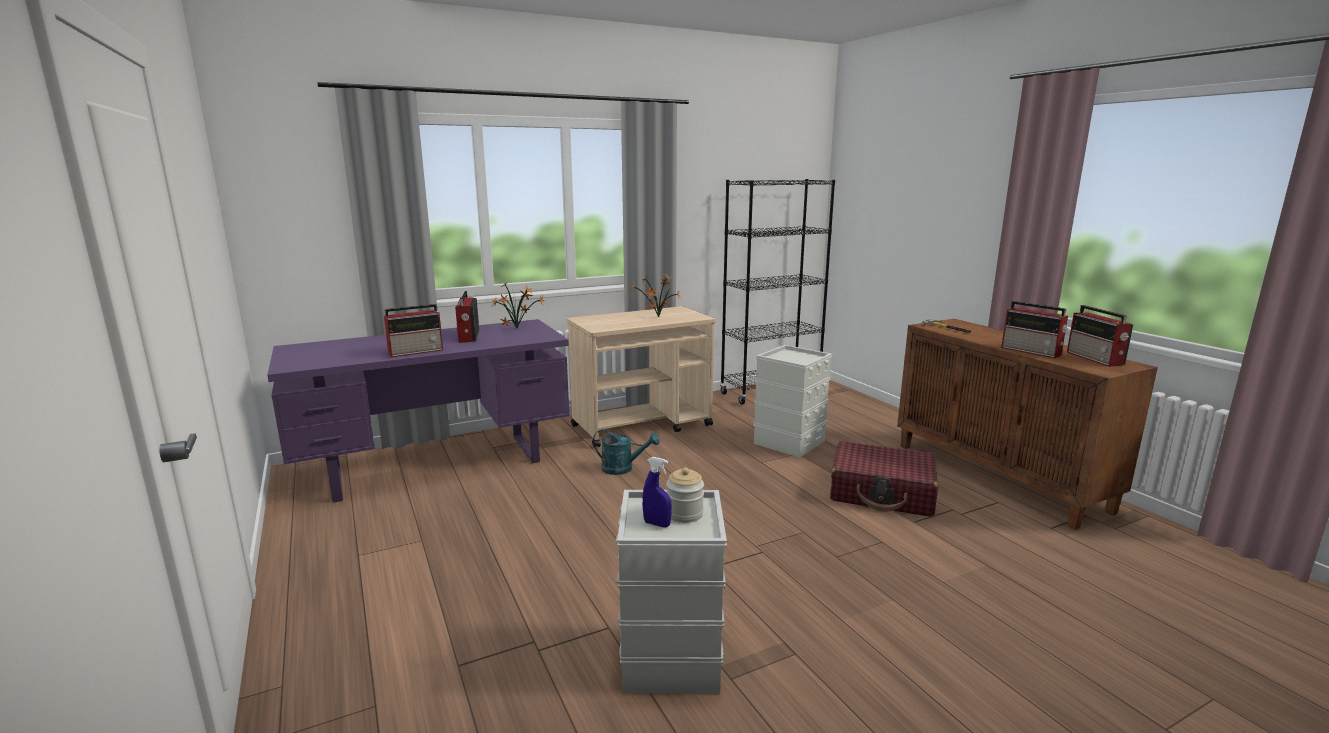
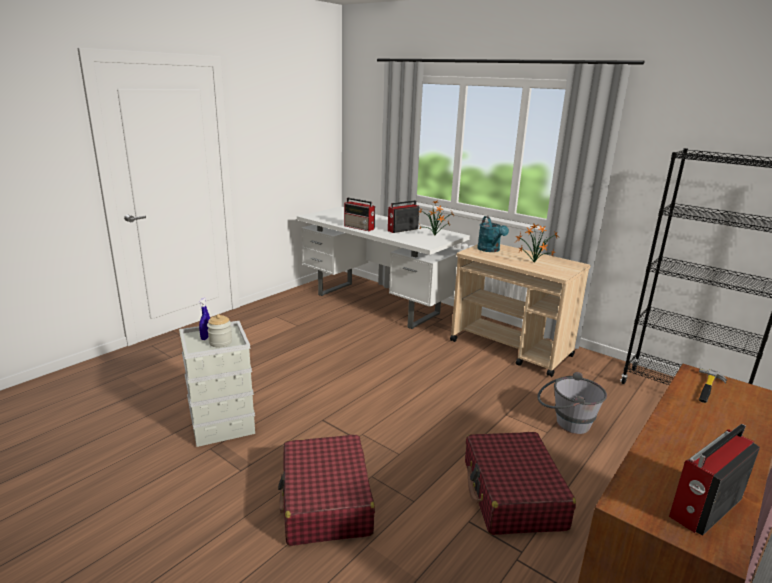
camera: 65 degrees right, 5 degrees up
(437, 465) = (378, 304): purple desk -> white desk
(623, 469) = (430, 358): turquoise watering can -> turquoise watering can (490, 250)
(788, 442) = (565, 423): grey storage box -> grey bucket
(872, 594) = (326, 501): none -> red suitcase
(1032, 351) = (667, 449): radio -> none

